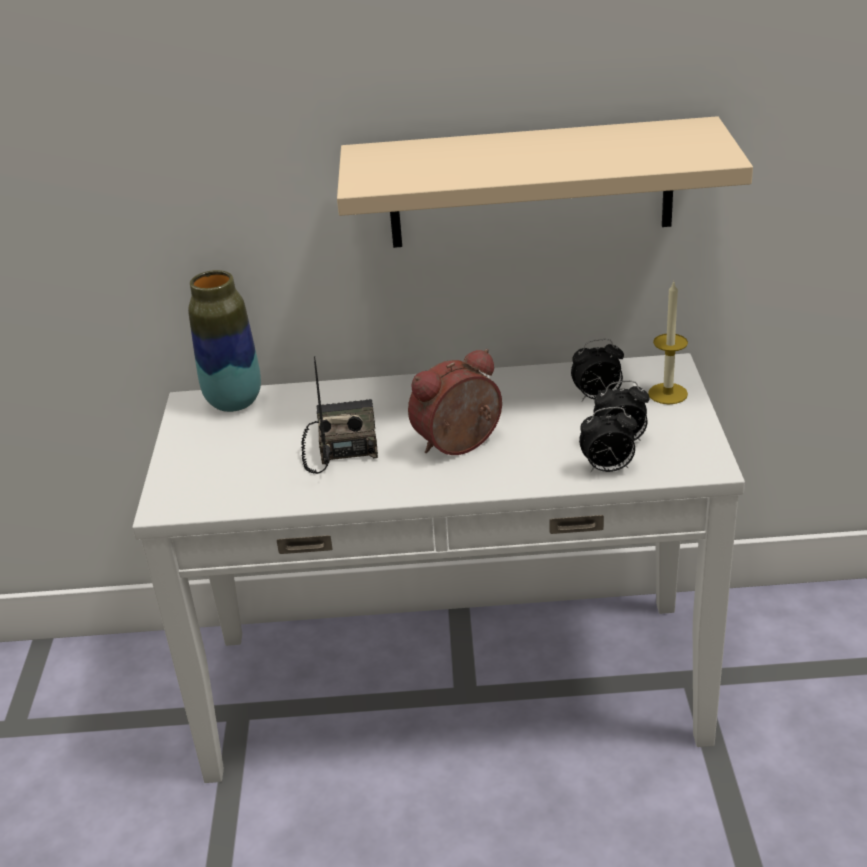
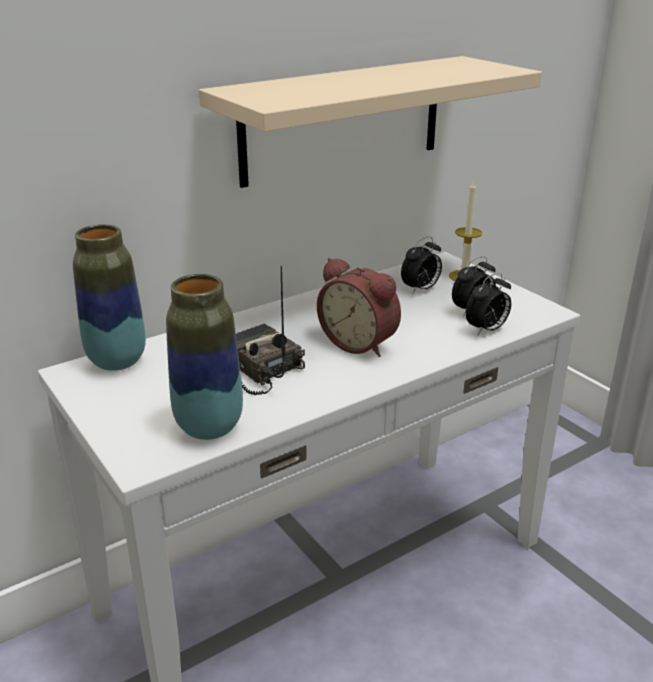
camera: 35 degrees left, 5 degrees down
(243, 491) = (209, 427): none -> vase
(460, 446) = (360, 343): alarm clock -> alarm clock turned 75 degrees counterclockwise

